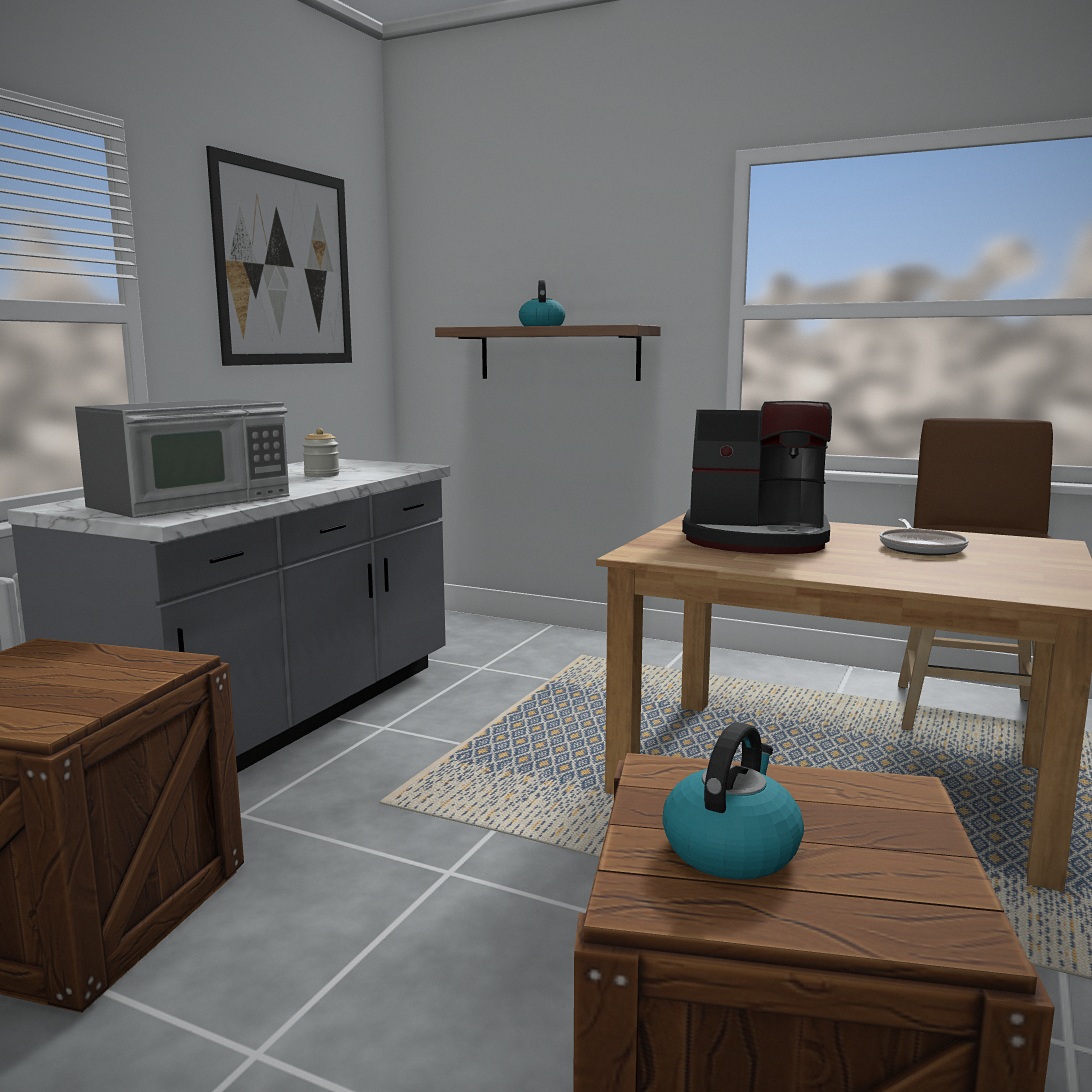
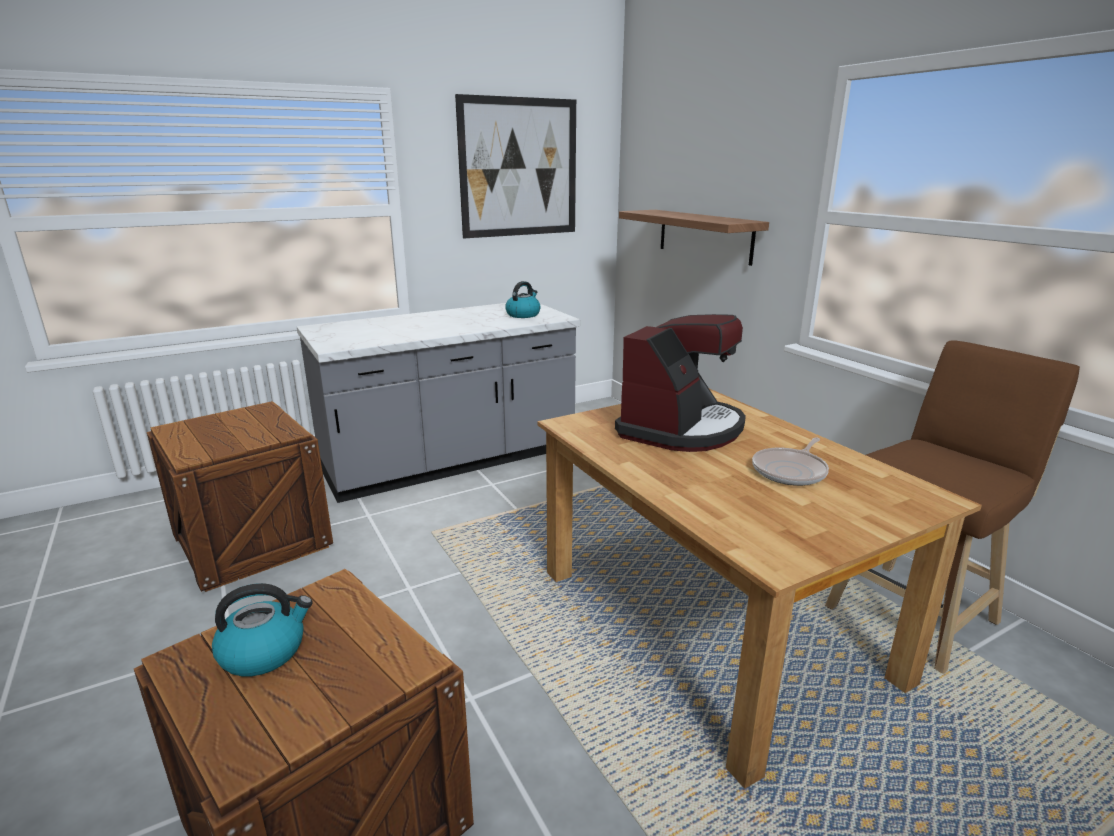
camera: 35 degrees right, 10 degrees up
(193, 501) = (375, 334): microwave -> none
(322, 475) = (486, 319): jar -> none
(541, 326) = (683, 215): kettle -> kettle (523, 314)
(756, 539) = (681, 428): coffee machine -> coffee machine turned 105 degrees counterclockwise

